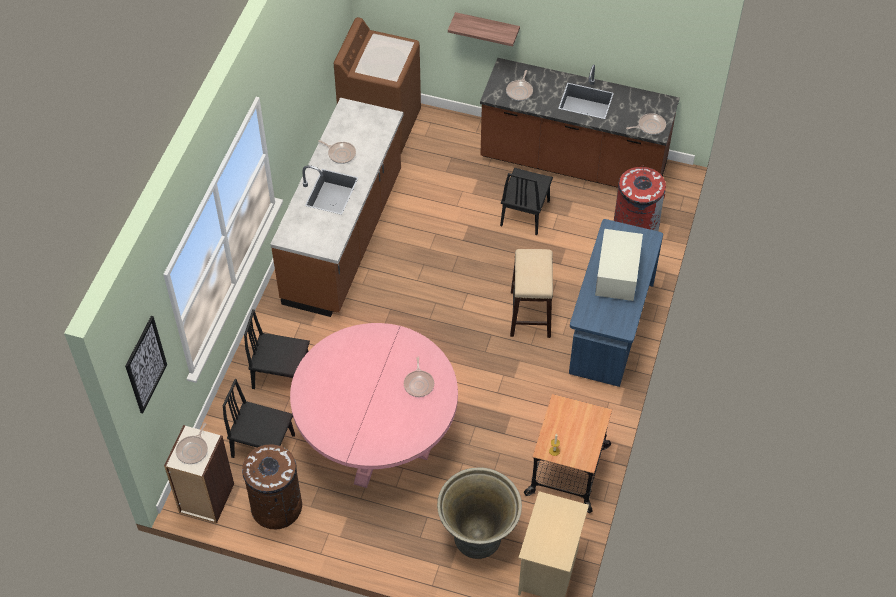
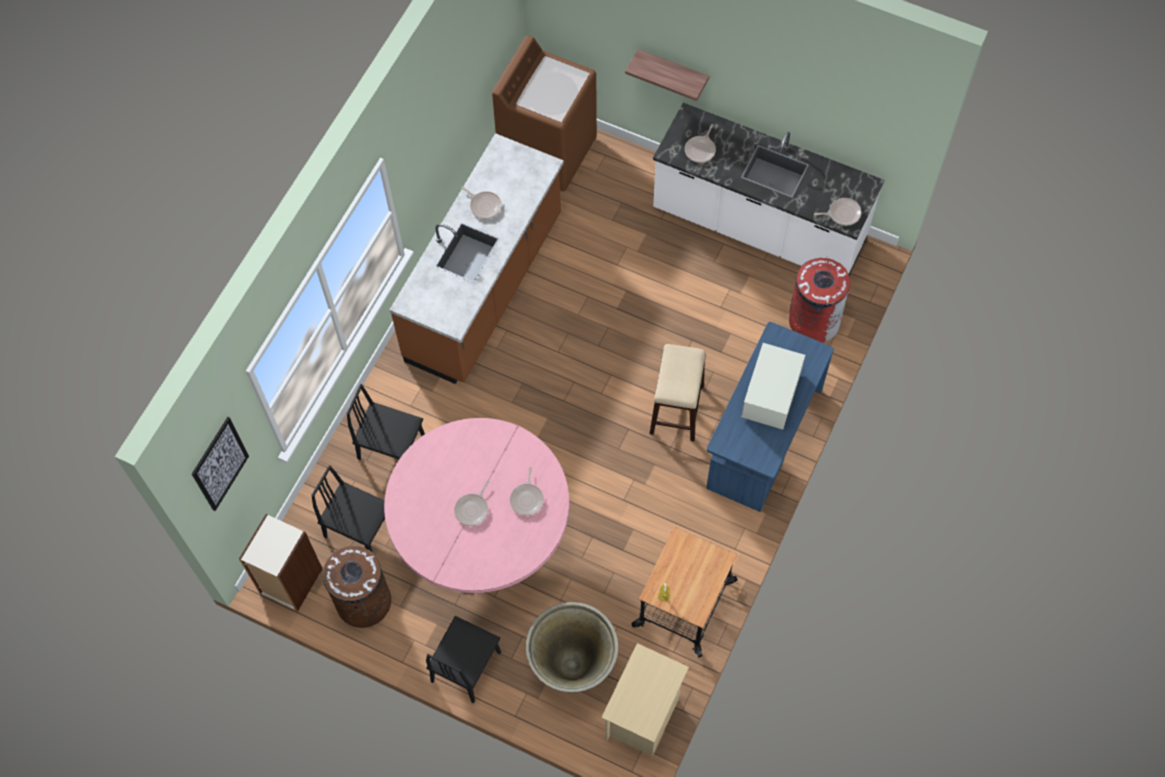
camera: 10 degrees right, 10 degrees up
(193, 450) = (272, 545): frying pan -> frying pan (472, 509)
(525, 213) = (692, 283): black chair -> black chair (466, 666)
(573, 163) = (758, 227): brown counter -> white counter

